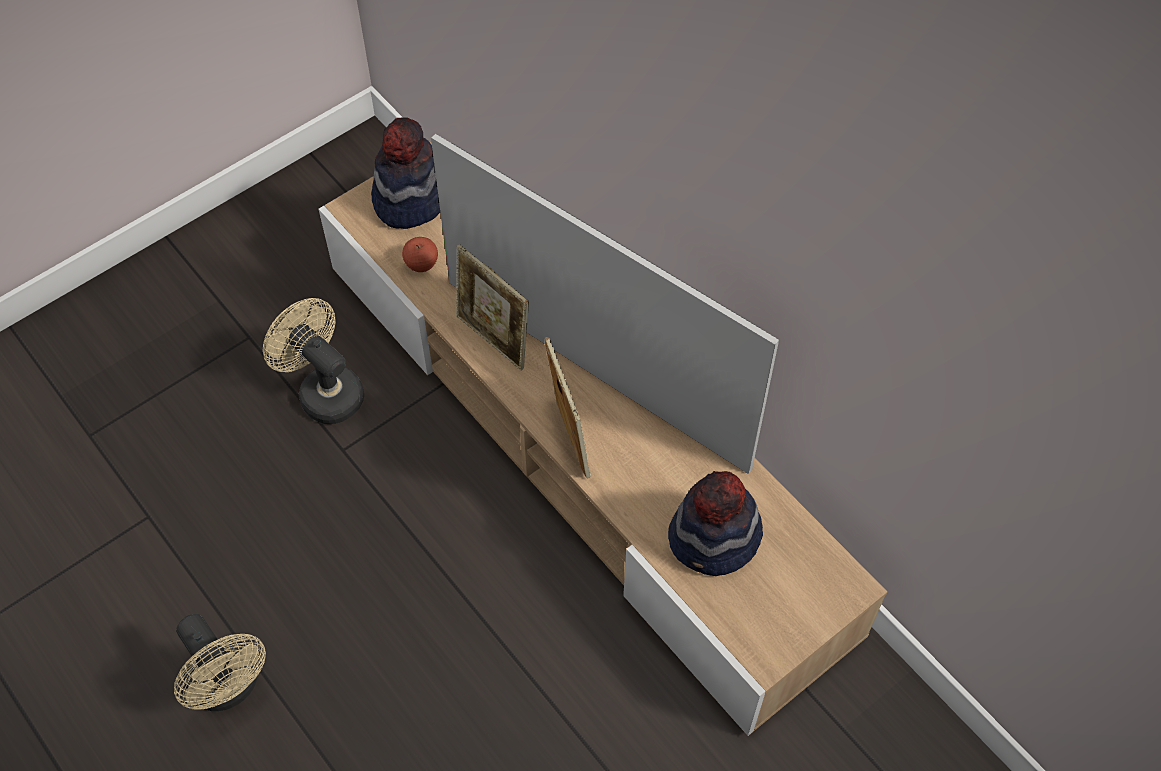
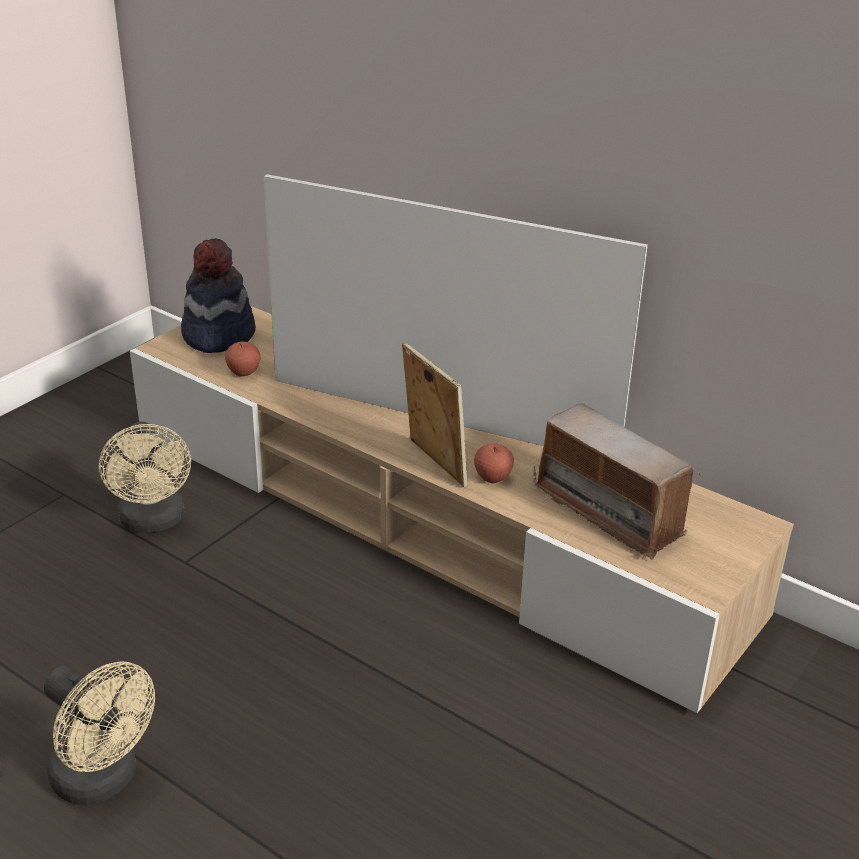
camera: 15 degrees left, 25 degrees down
(324, 391) = (153, 521): beige fan -> beige fan turned 135 degrees counterclockwise
(493, 340) = (332, 410): picture frame -> none
(619, 469) = (492, 477): none -> apple
(714, 539) = (610, 512): hat -> radio

